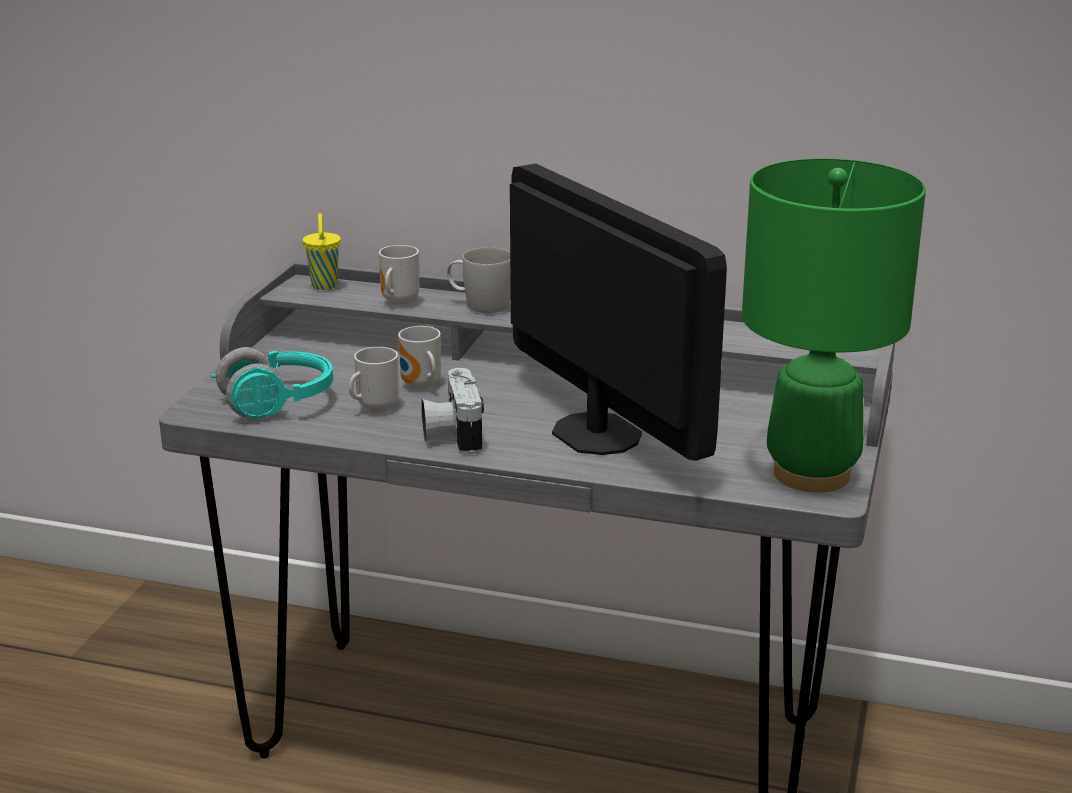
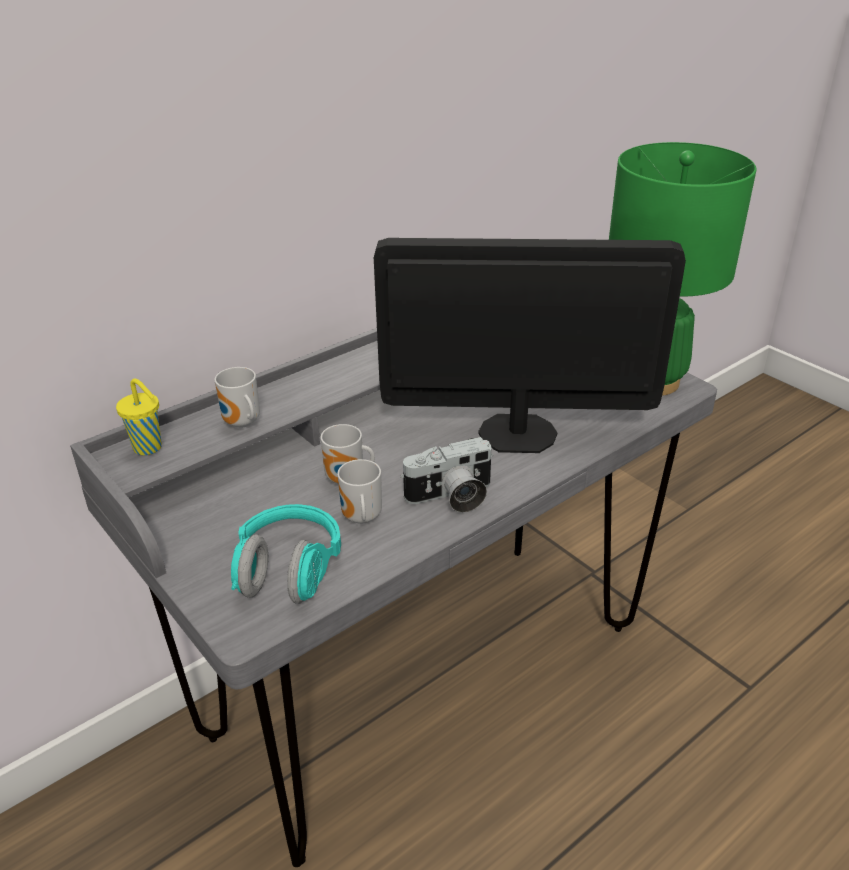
camera: 55 degrees left, 10 degrees up
(451, 434) = (451, 497): camera -> camera turned 45 degrees counterclockwise
(479, 304) = (300, 389): white mug -> none

